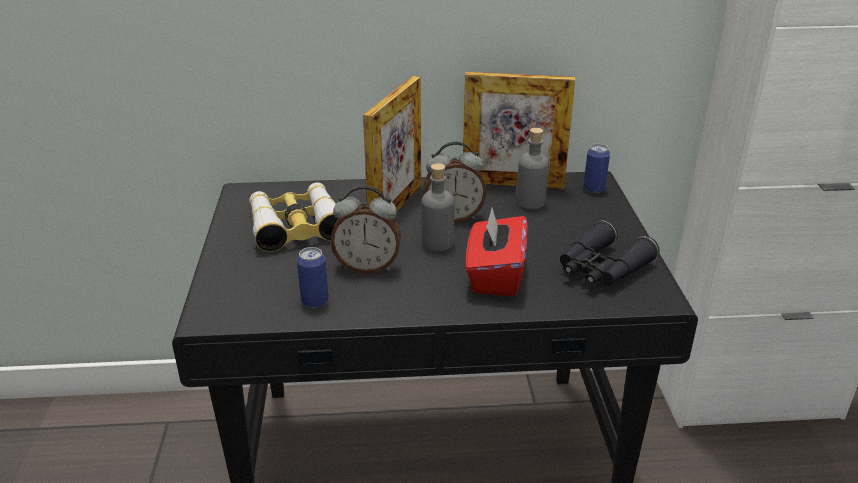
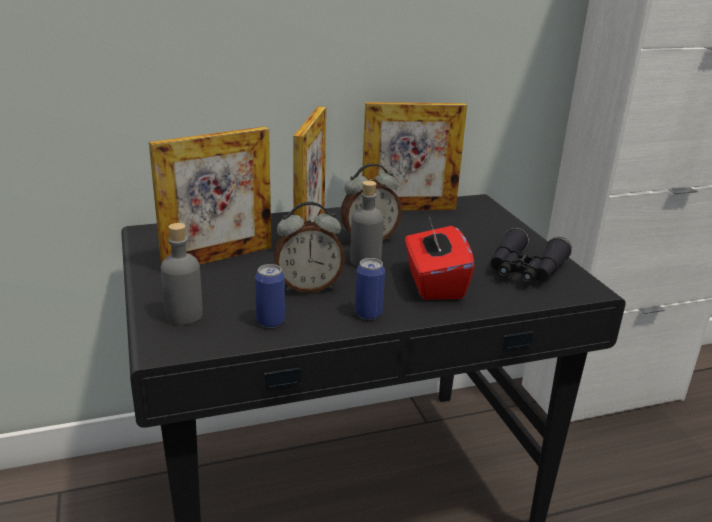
camera: 15 degrees left, 5 degrees down
(296, 226) = (218, 257): binoculars -> picture frame
(530, 202) = (432, 222): grey bottle -> grey bottle (184, 315)
(594, 188) = (481, 208): can -> can (368, 314)

